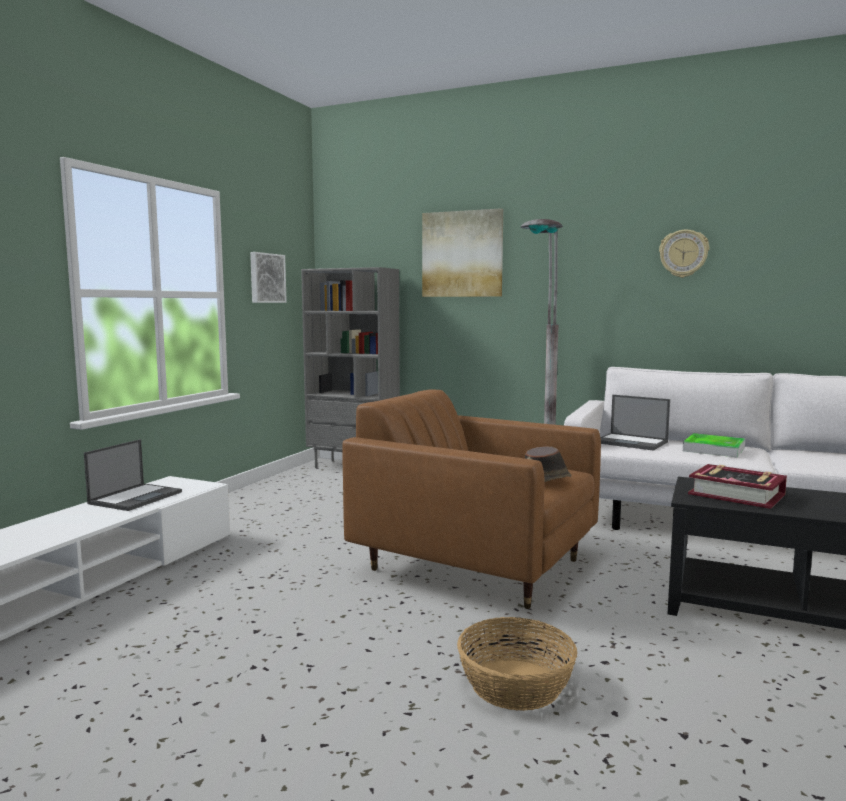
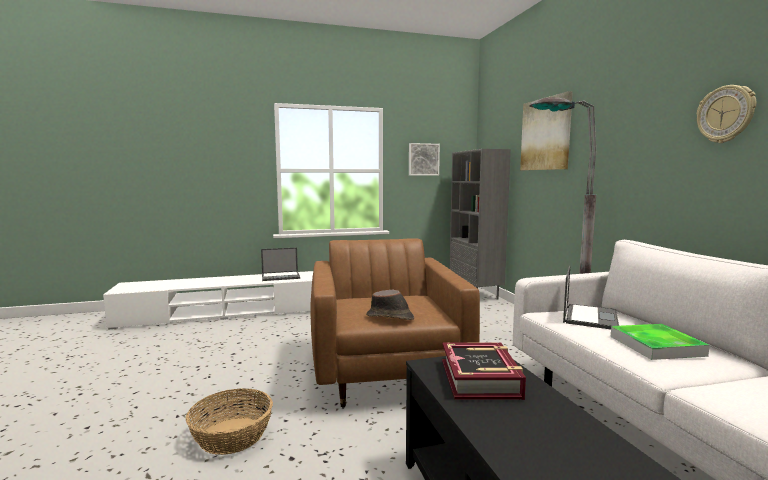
camera: 50 degrees right, 0 degrees up
(632, 442) = (589, 317): laptop -> laptop turned 150 degrees counterclockwise

